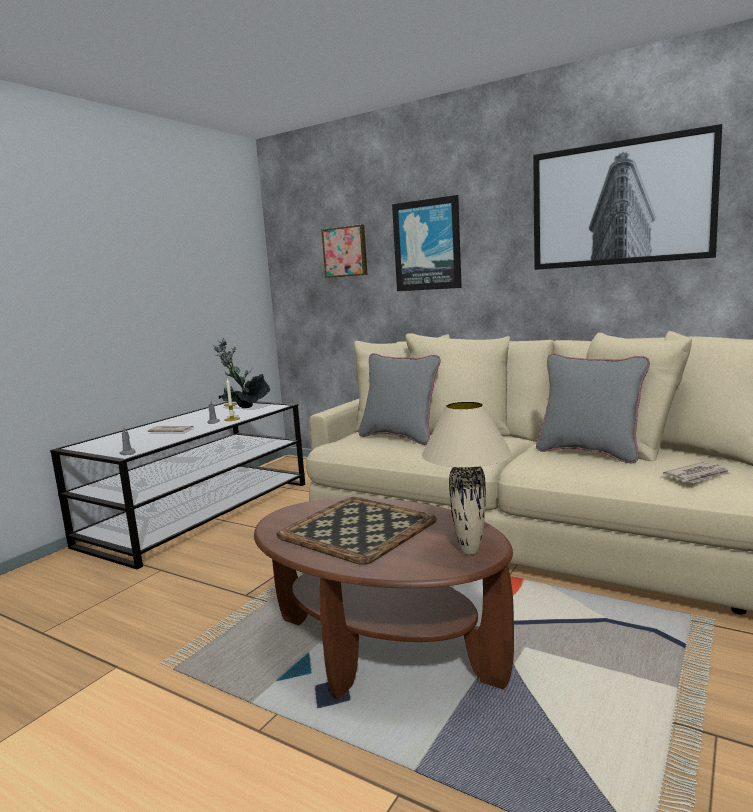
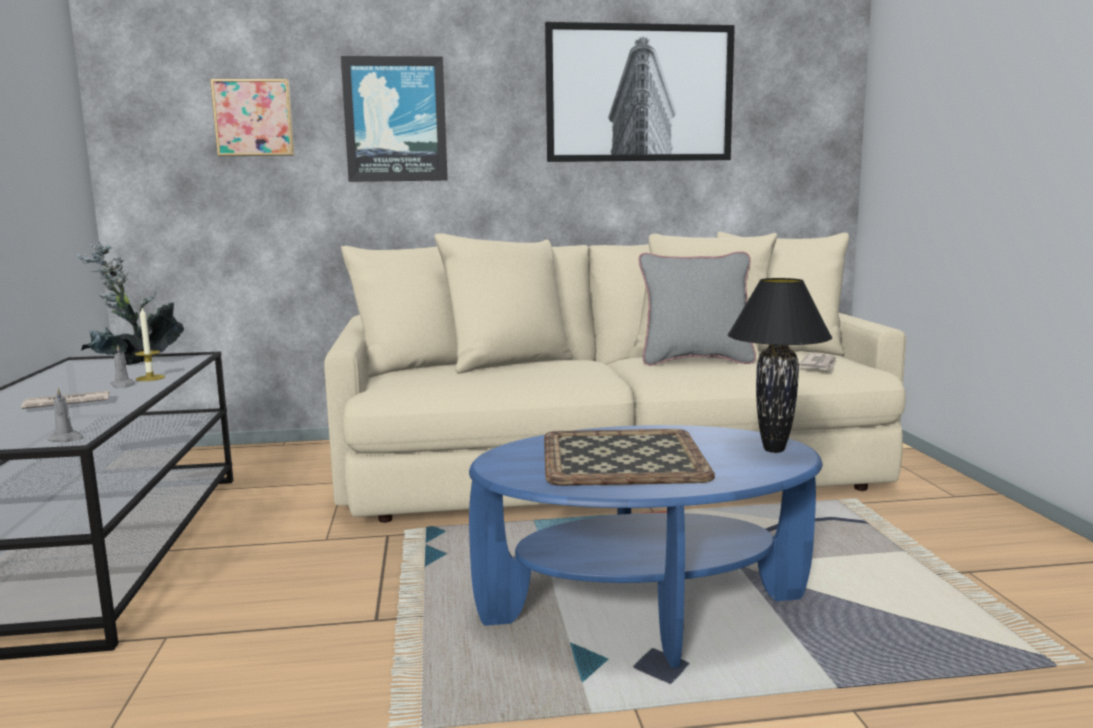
camera: 40 degrees left, 0 degrees up
(383, 651) = (645, 612): brown coffee table -> blue coffee table
(400, 437) = (457, 373): grey pillow -> none
(470, 551) = (774, 449): beige table lamp -> black table lamp

